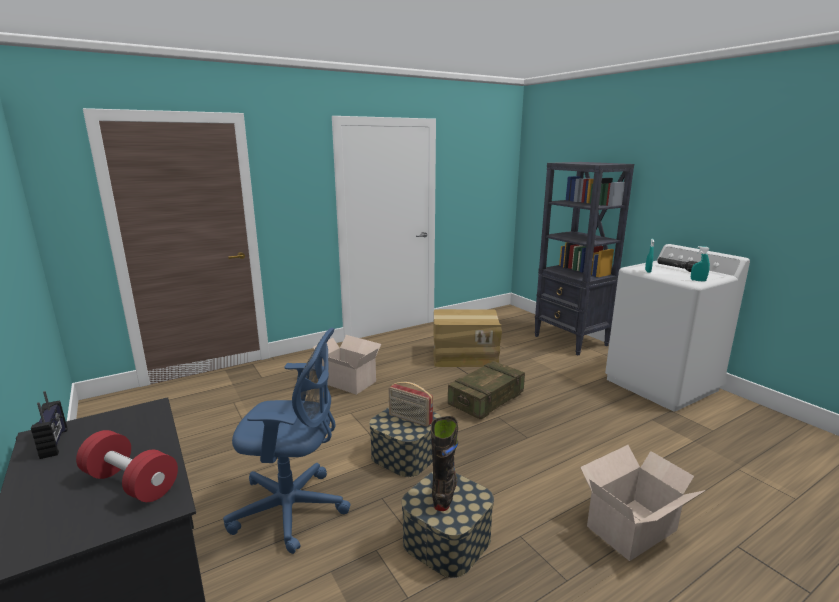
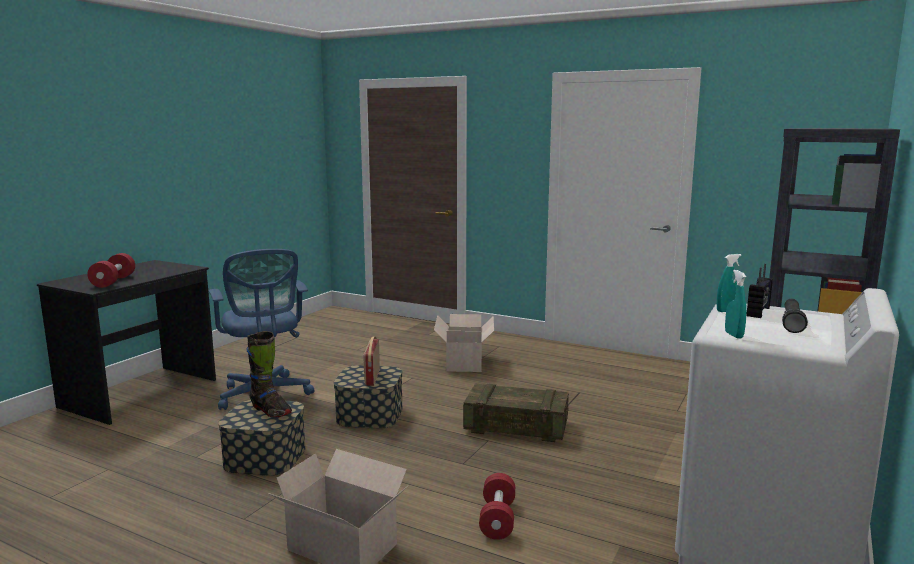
camera: 60 degrees right, 5 degrees down
(55, 443) = (146, 265): radio -> radio (759, 312)
(444, 492) = (270, 411): black boot -> black boot turned 60 degrees clockwise
(465, 356) = (608, 395): cardboard box -> none
(611, 448) = (497, 519): none -> red dumbbell

